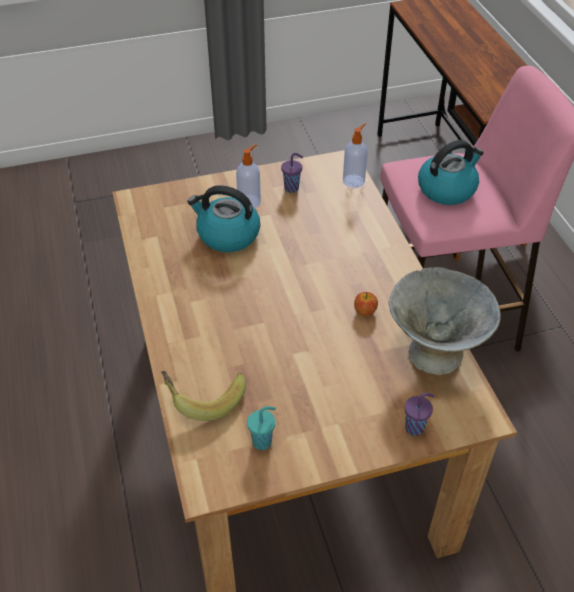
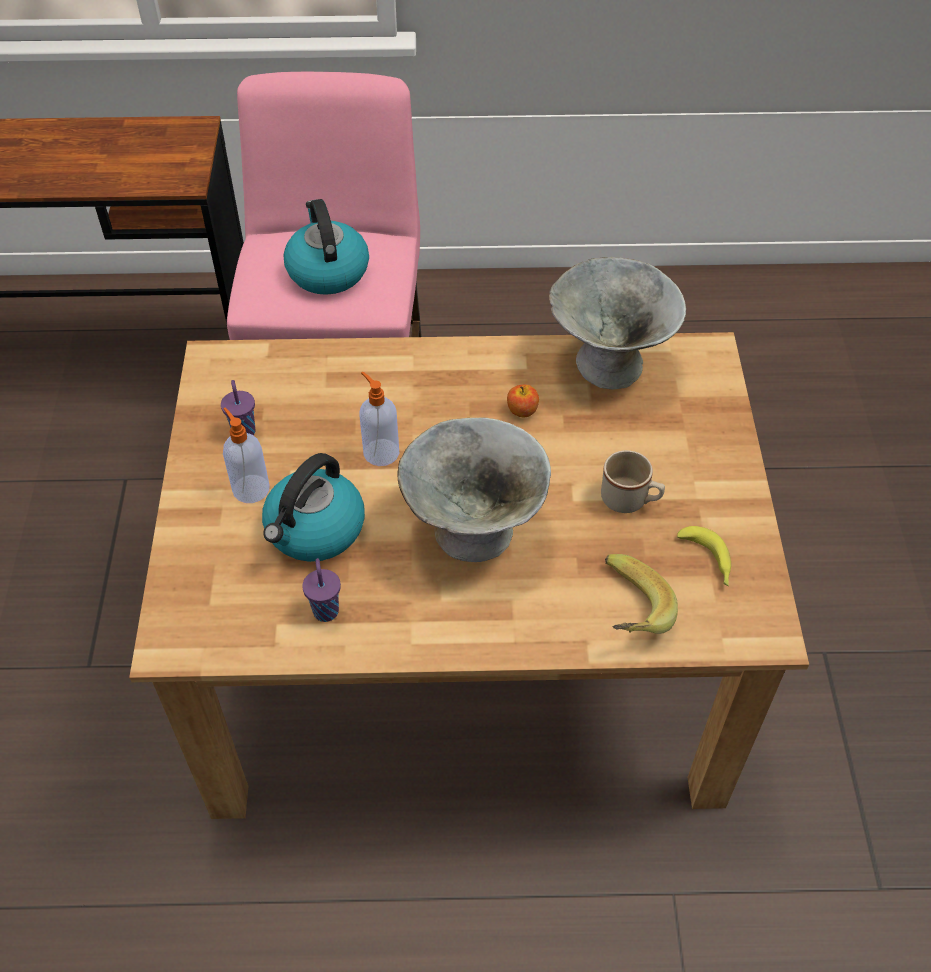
camera: 75 degrees left, 5 degrees up
(247, 307) = (473, 533): none -> grey bowl
(263, 441) = (708, 561): turquoise cup -> banana
(304, 386) = (630, 500): none -> beige mug
(354, 180) = (261, 358): soap dispenser -> soap dispenser (380, 451)
(415, 427) = (713, 412): purple cup -> purple cup (325, 609)

